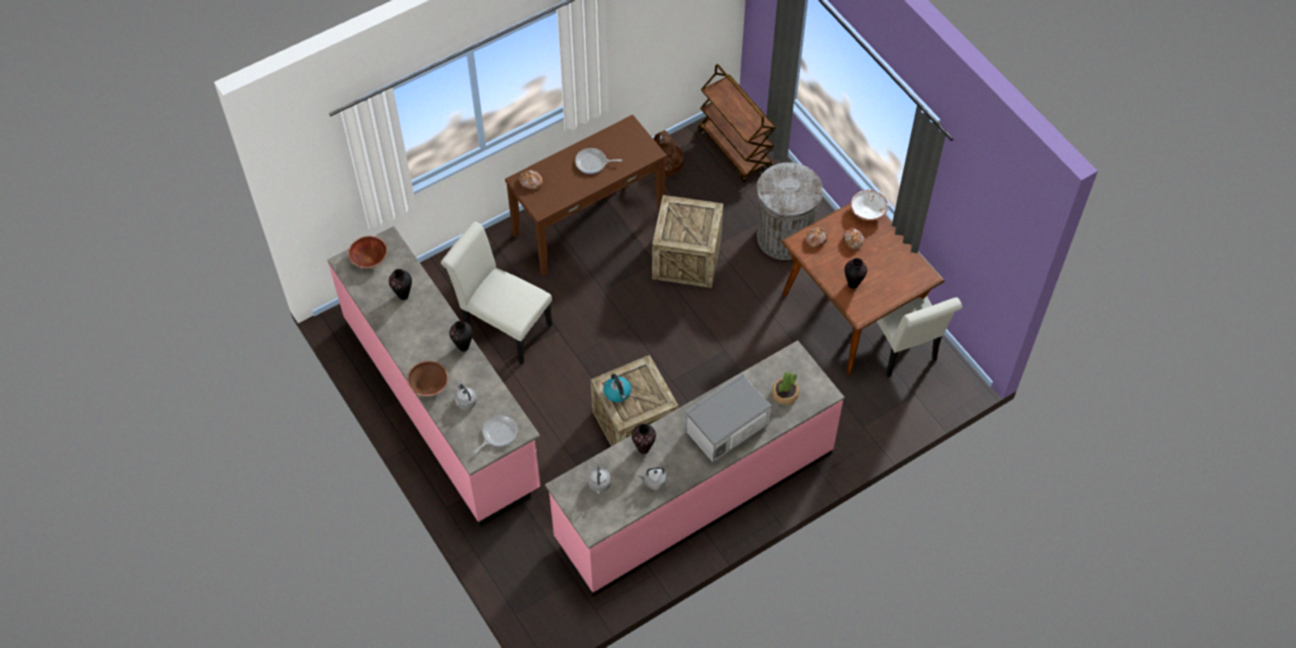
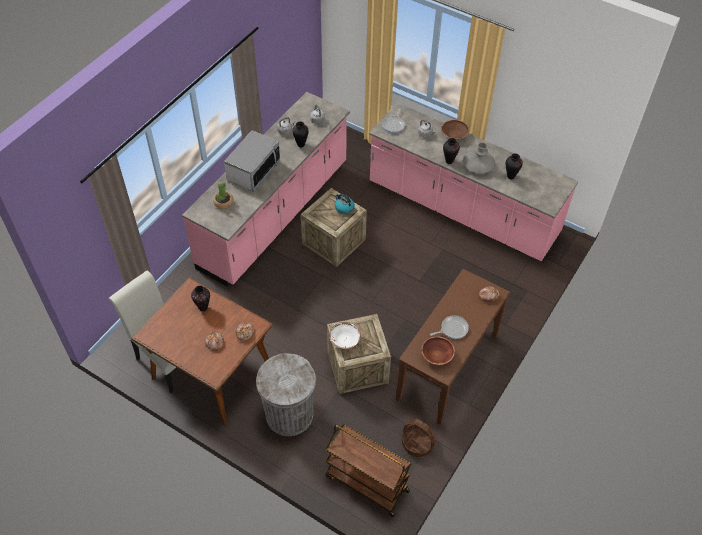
camera: 155 degrees right, 5 degrees down
(369, 258) = (552, 191): brown bowl -> brown bowl (437, 355)
(432, 326) = (478, 166): none -> grey vase
(502, 326) = (457, 269): white chair -> none
(868, 212) = (210, 372): white bowl -> white bowl (344, 340)

